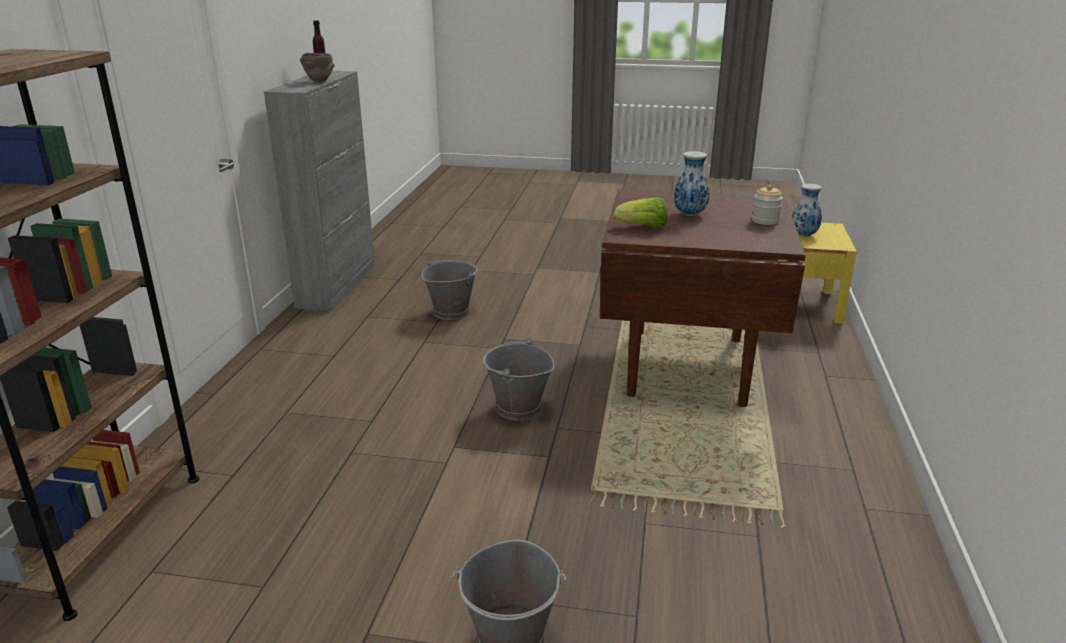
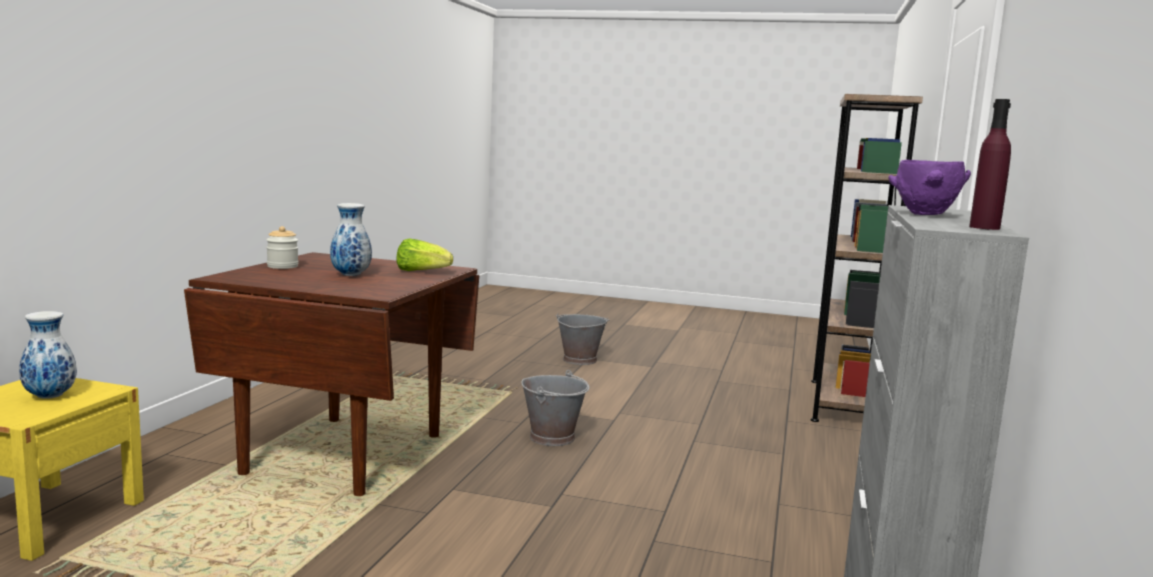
camera: 175 degrees left, 15 degrees down
(319, 81) = (925, 215): brown bowl -> purple bowl
(451, 312) = (632, 557): grey bucket -> none

